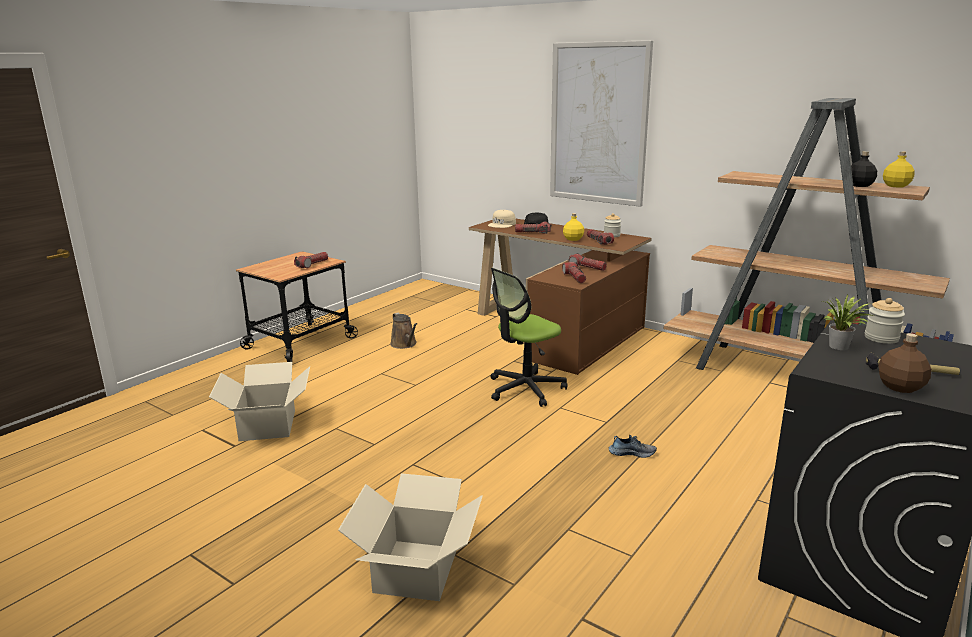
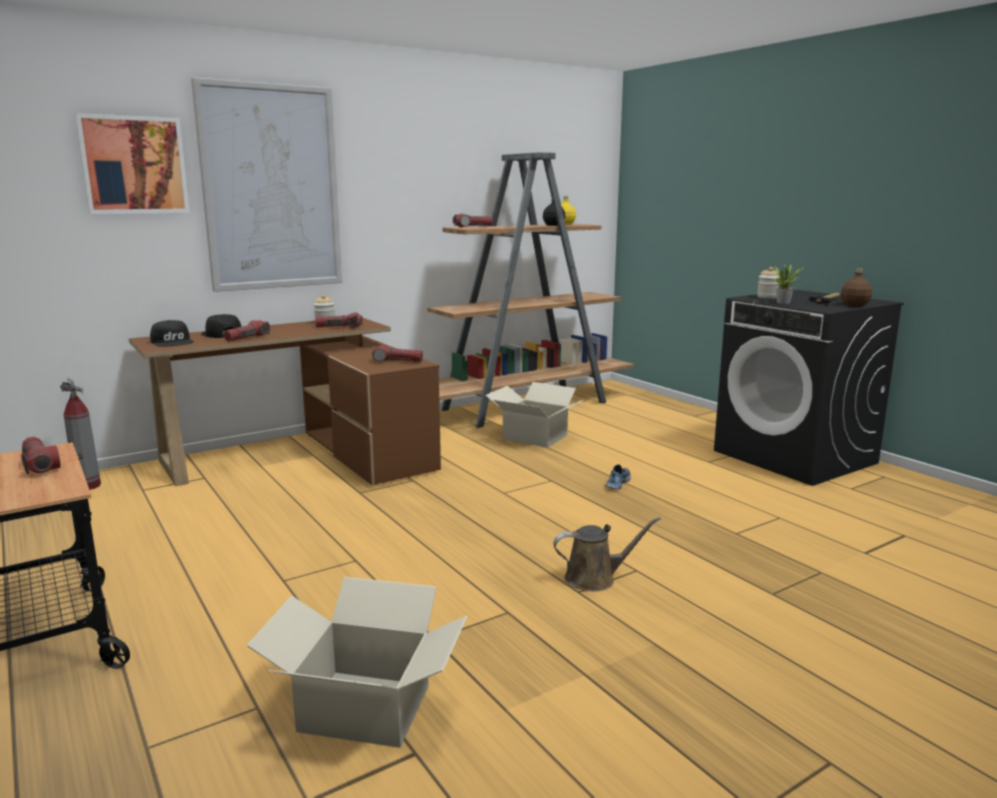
camera: 70 degrees left, 5 degrees down
(404, 344) = (200, 549): brown watering can -> brown watering can (595, 578)
(415, 570) = (798, 619): cardboard box -> cardboard box (535, 437)
(460, 297) = (88, 486): none -> fire extinguisher
(502, 224) = (173, 342): beige cap -> black cap
(518, 105) = (134, 165): none -> picture
(525, 389) = (442, 500): office chair -> none
(573, 239) = (311, 331): yellow bottle -> none
(587, 268) = (371, 354): flashlight -> flashlight (473, 227)

